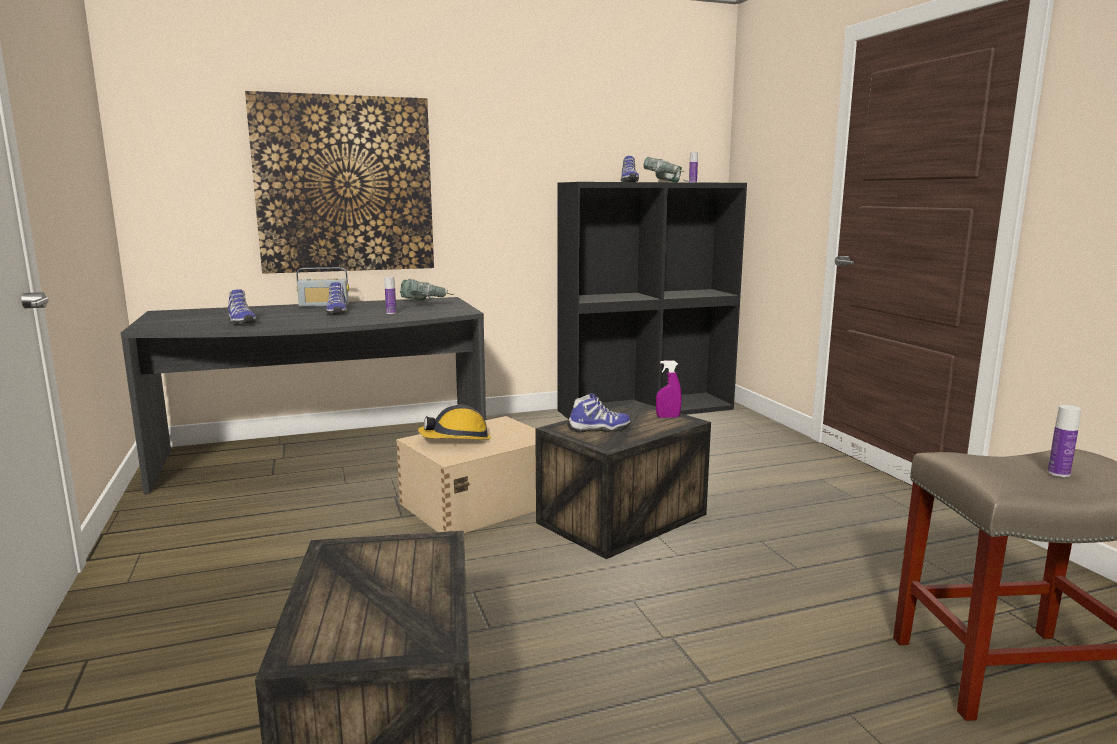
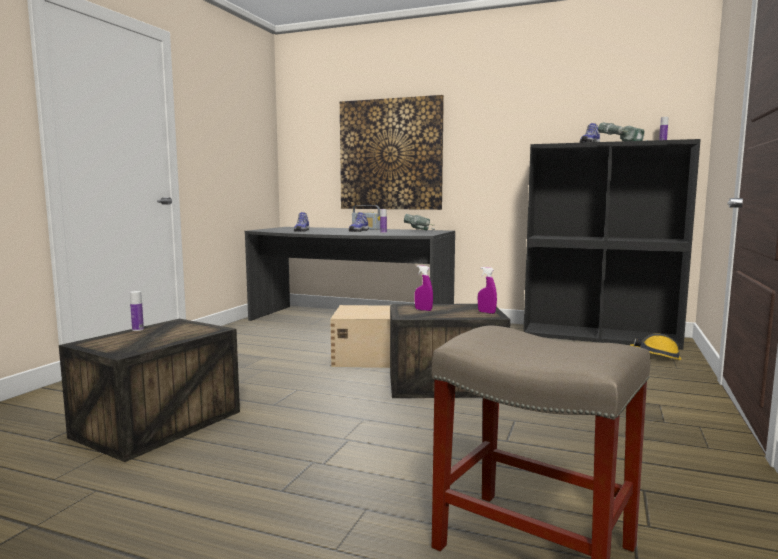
camera: 40 degrees right, 5 degrees down
(456, 439) = (367, 310): hard hat -> hard hat (655, 356)
(599, 429) = (423, 310): shoe -> purple spray bottle
(1058, 473) = (544, 348): bottle -> bottle (138, 329)

